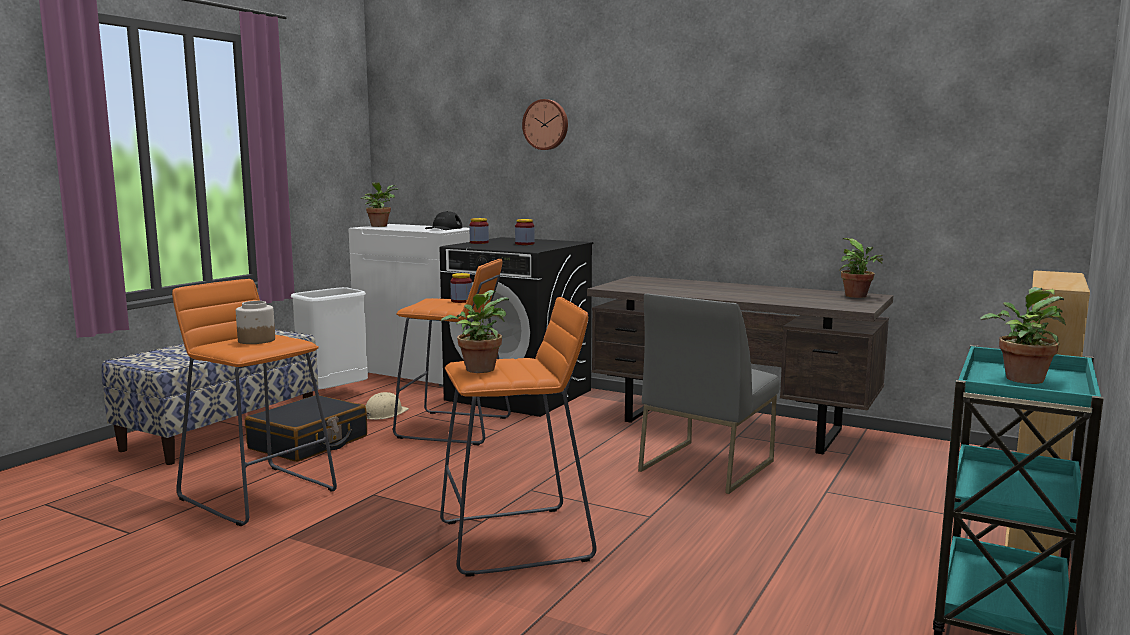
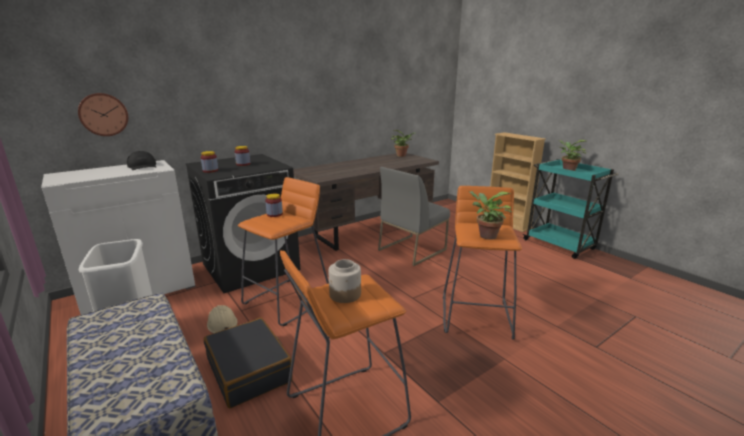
camera: 65 degrees left, 10 degrees up
(380, 226) = (59, 177): potted plant -> none
(546, 124) = (212, 73): wall clock -> wall clock (103, 114)
(706, 465) = (412, 249): grey chair -> grey chair turned 75 degrees clockwise

